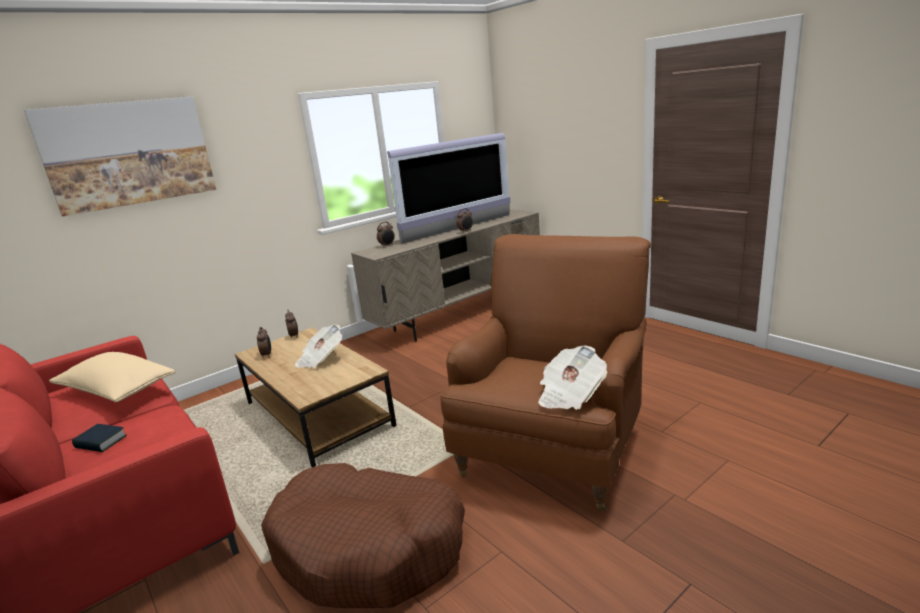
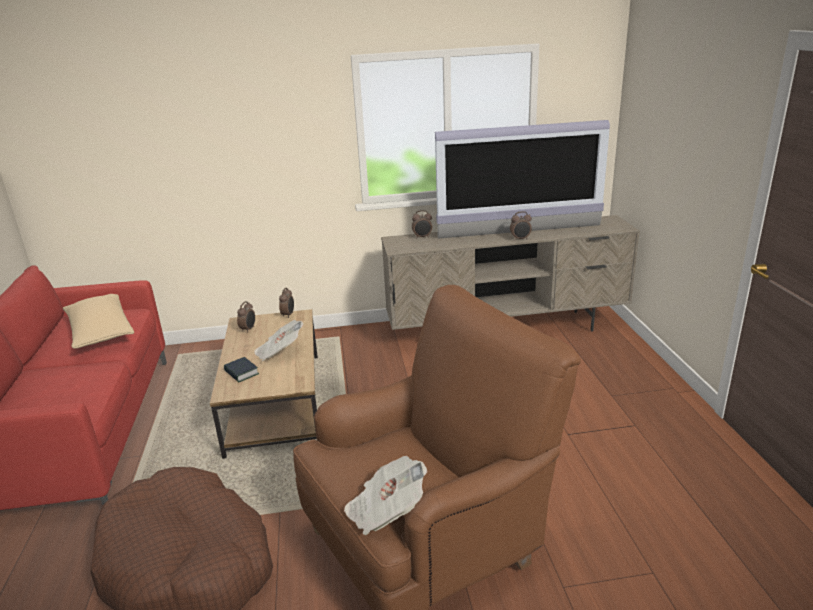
camera: 30 degrees right, 5 degrees up
(101, 442) = (45, 381): book -> book (241, 373)
(129, 153) = (172, 110): picture -> none

